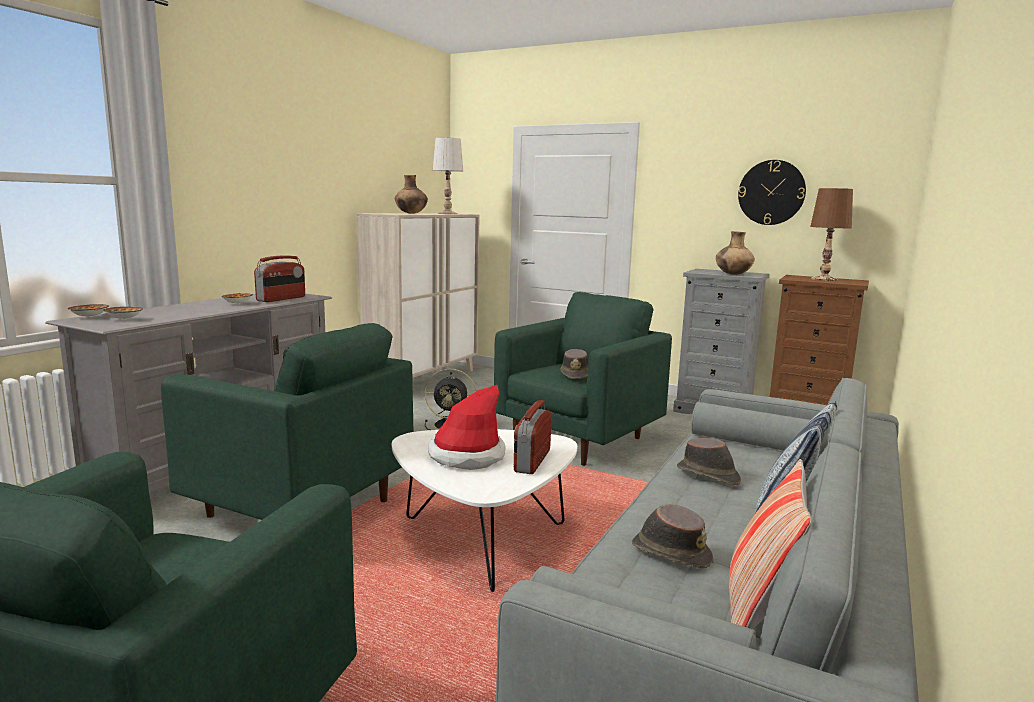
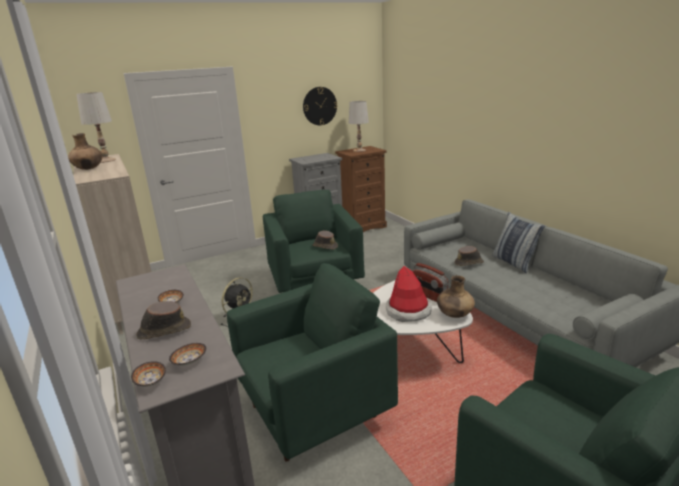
camera: 55 degrees left, 10 degrees up
(281, 299) = (172, 283): radio -> none
(670, 552) = (537, 294): brown hat -> brown hat (163, 330)
(733, 274) = (323, 158): brown vase -> brown vase (454, 315)
(759, 612) = (583, 294): pillow -> none
(824, 279) = (359, 150): brown table lamp -> white table lamp

